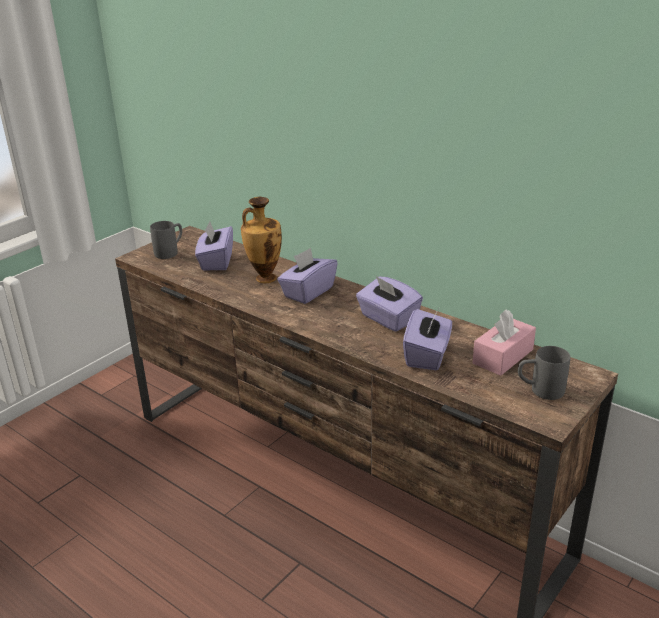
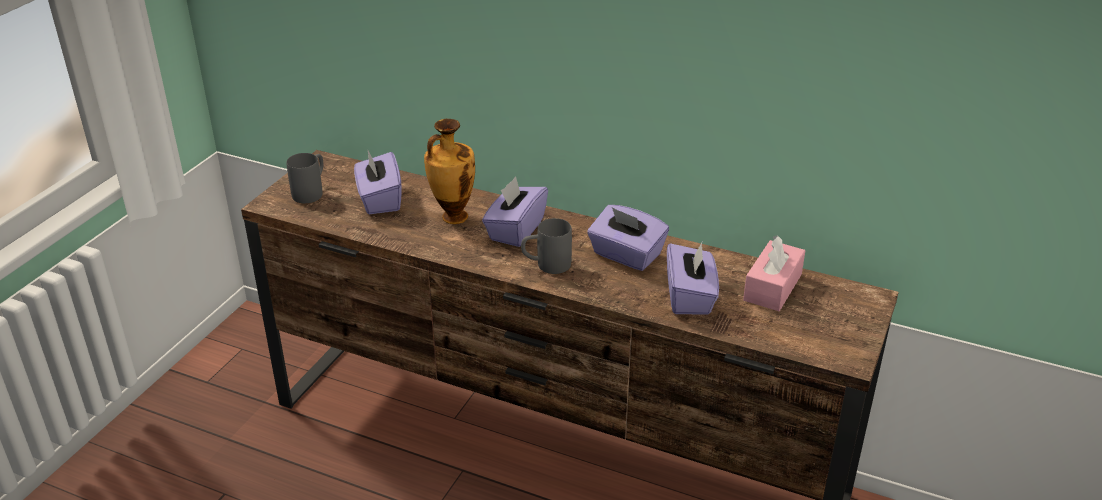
camera: 15 degrees left, 5 degrees up
(540, 390) = (826, 324): grey mug -> grey mug (546, 265)

